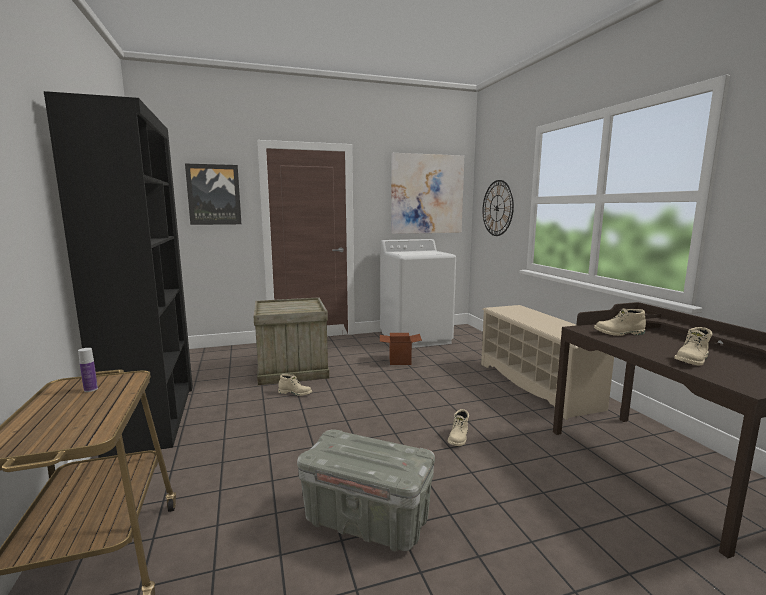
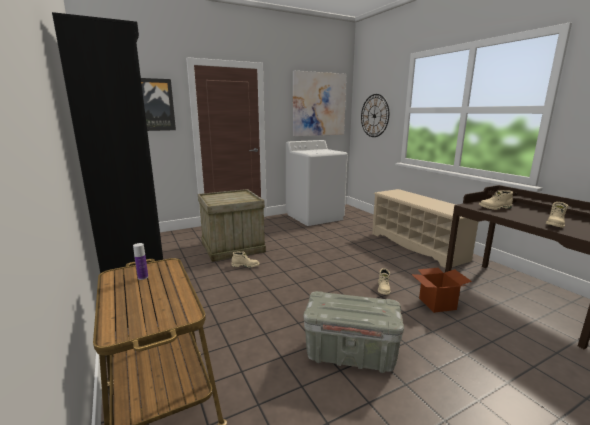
camera: 10 degrees left, 5 degrees up
(400, 361) = (312, 235): cardboard box -> cardboard box (437, 304)

